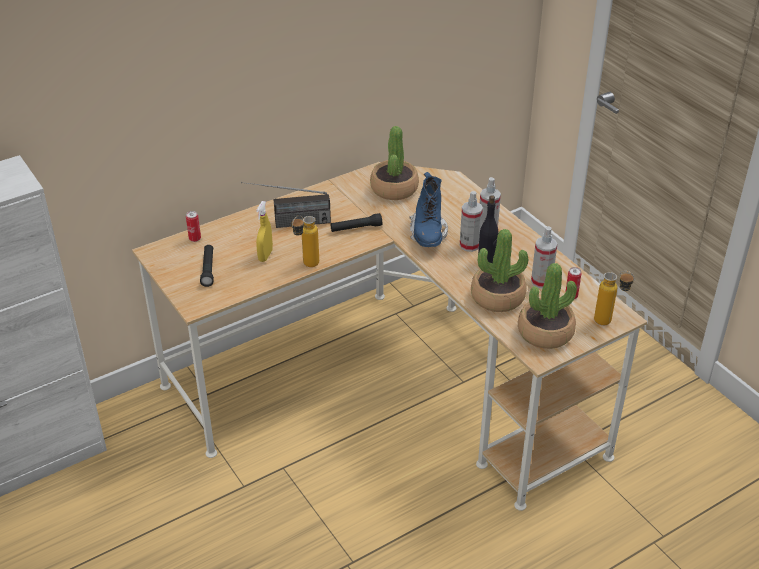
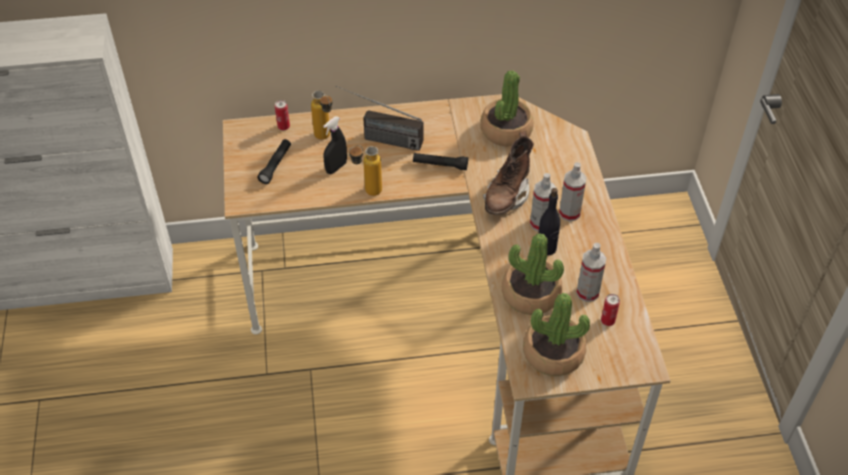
camera: 25 degrees right, 10 degrees up
(265, 255) = (336, 167): yellow spray bottle -> black spray bottle
(428, 234) = (507, 196): blue boot -> brown boot
(609, 323) = (627, 367): bottle -> bottle (325, 138)

